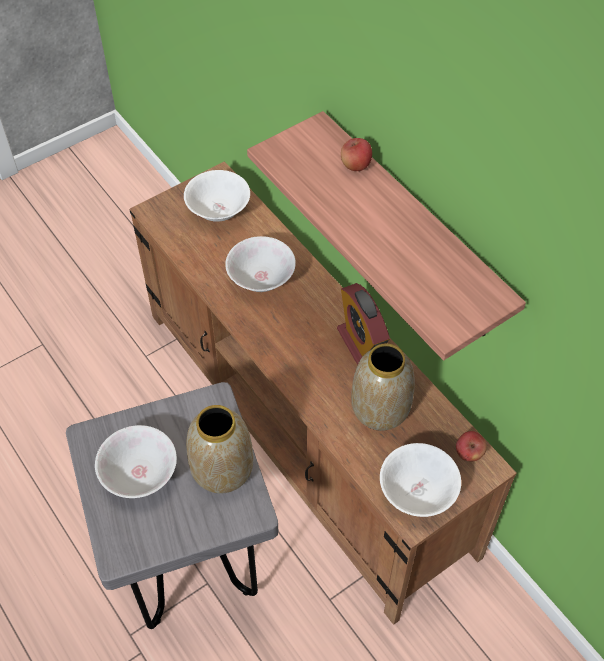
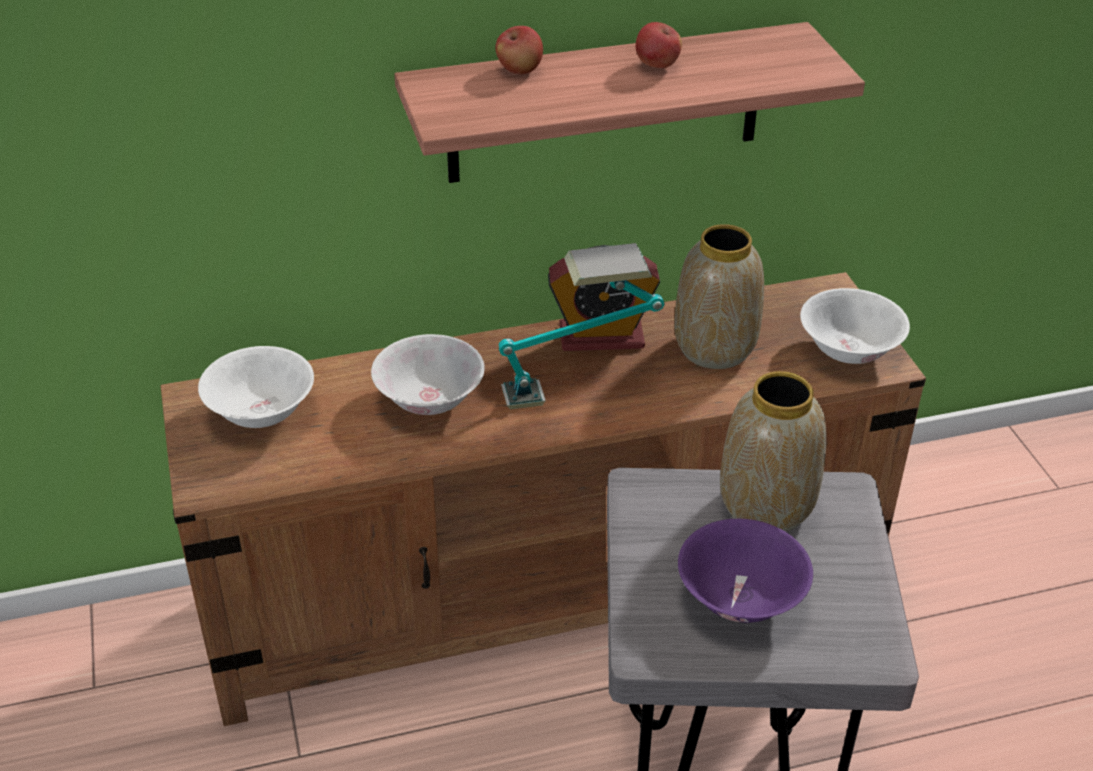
camera: 70 degrees left, 15 degrees down
(140, 474) = (741, 599): white bowl -> purple bowl
(304, 347) = (579, 389): none -> table lamp
(469, 453) = (807, 297): apple -> apple (657, 66)

